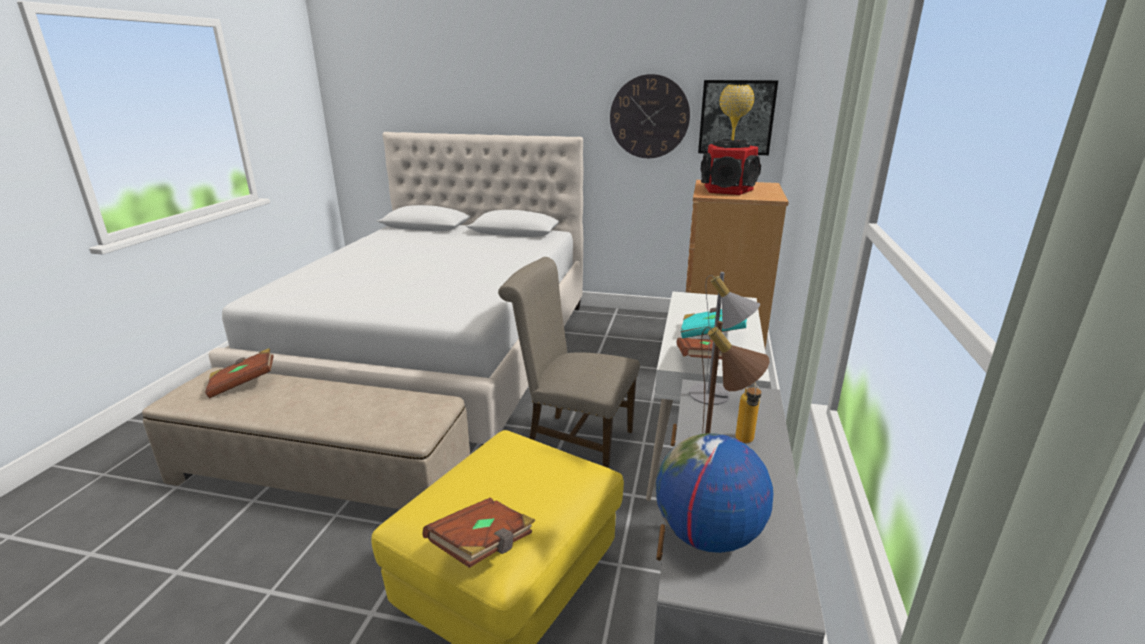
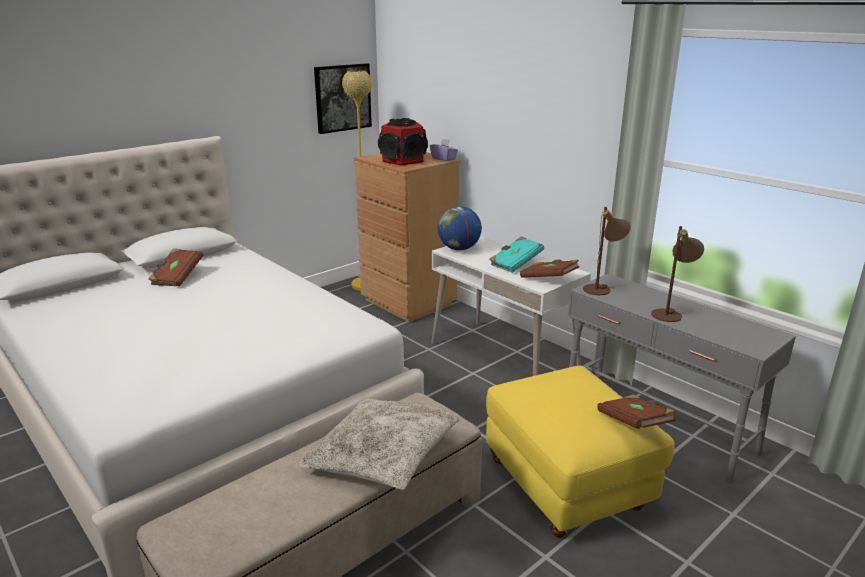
camera: 55 degrees left, 0 degrees up
(243, 384) = (232, 505): brown book -> brown book (177, 277)
(336, 417) = (382, 457): none -> beige pillow
(572, 444) = (441, 400): beige chair -> none
(649, 117) = (273, 106): wall clock -> none
(707, 535) = (725, 335): globe -> globe (459, 249)
(716, 397) = (601, 289): grey table lamp -> brown table lamp
(745, 443) = (654, 300): bottle -> none
(772, 197) = (444, 159): none -> purple tissue box

